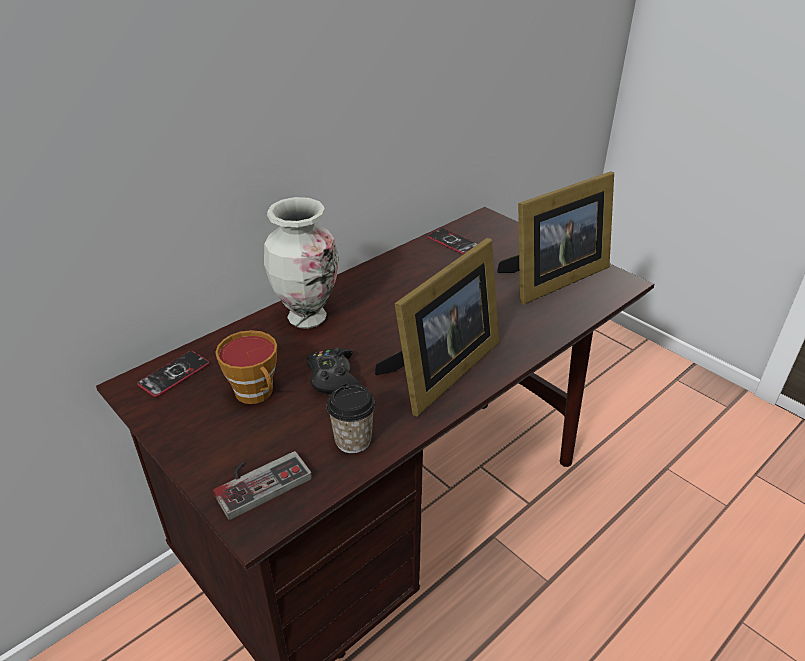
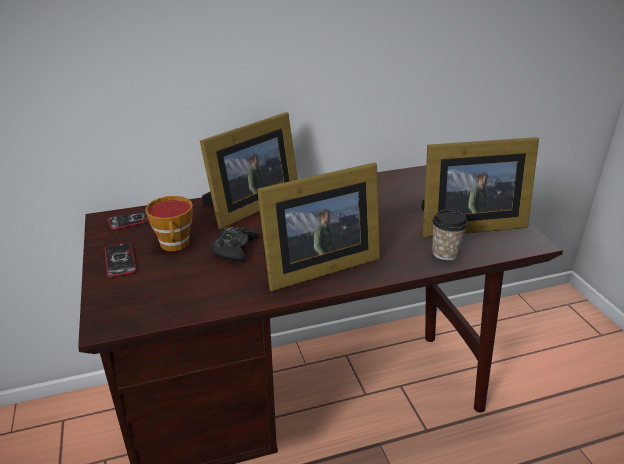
camera: 25 degrees right, 5 degrees down
(259, 479) = (130, 298): game controller -> none
(307, 318) = (249, 206): vase -> picture frame
(353, 440) = (212, 293): cup -> cup (445, 253)
(452, 242) = (403, 181): phone -> phone (120, 260)

